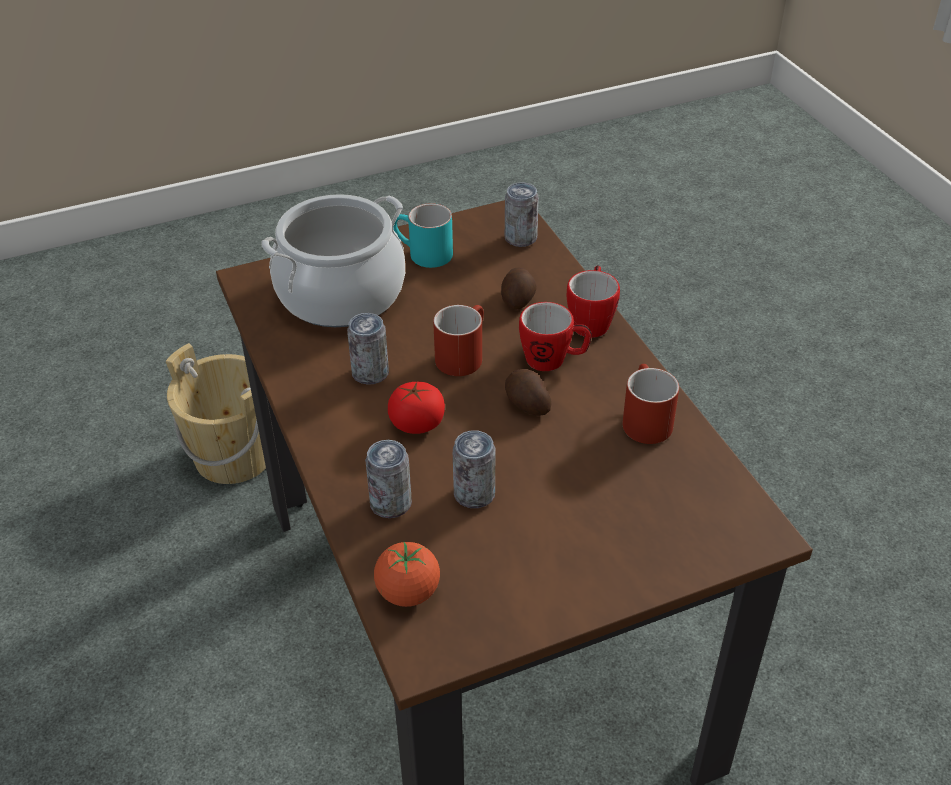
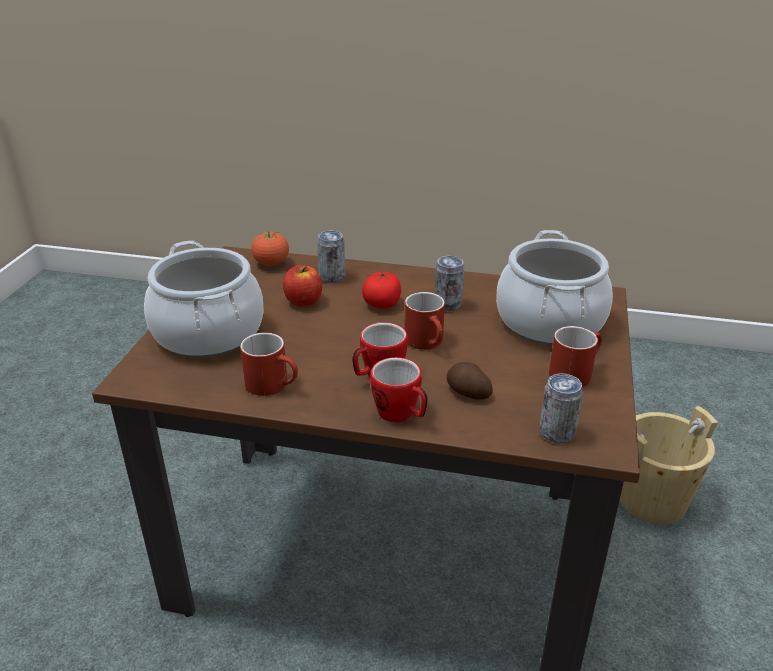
camera: 125 degrees right, 10 degrees down
(422, 254) = (574, 372): turquoise mug -> red mug
(474, 494) = (303, 301): can -> apple
(526, 404) = (349, 346): potato -> none
(620, 534) = (209, 332): none -> cooking pot

